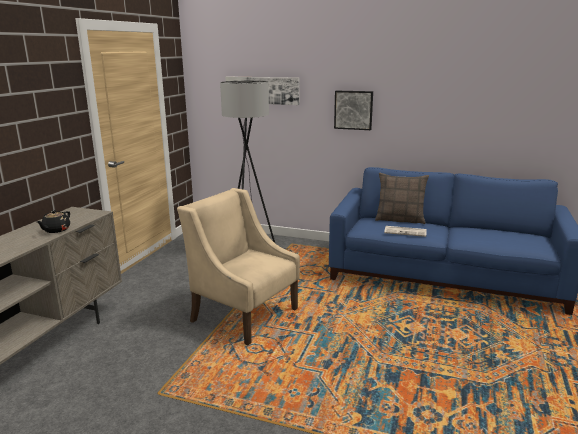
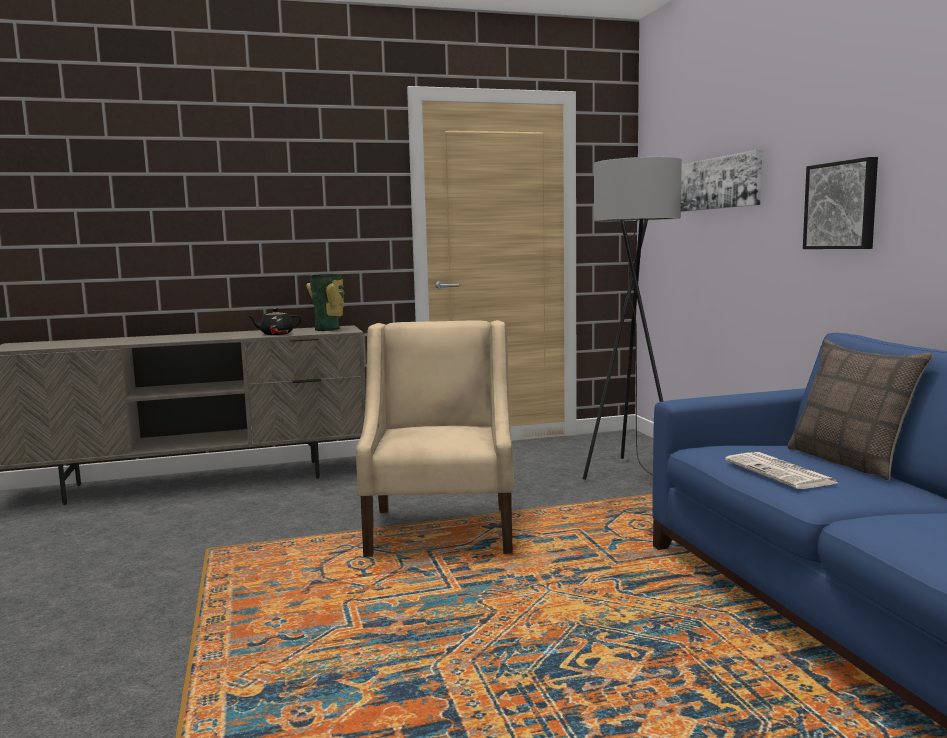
camera: 55 degrees right, 10 degrees down
(74, 215) = (329, 329): none -> vase

